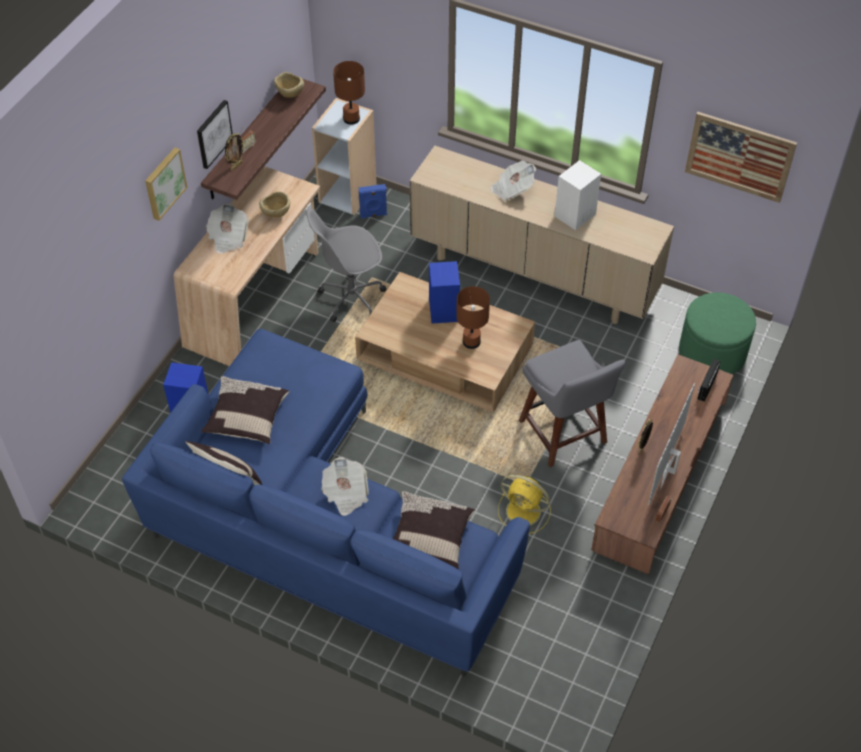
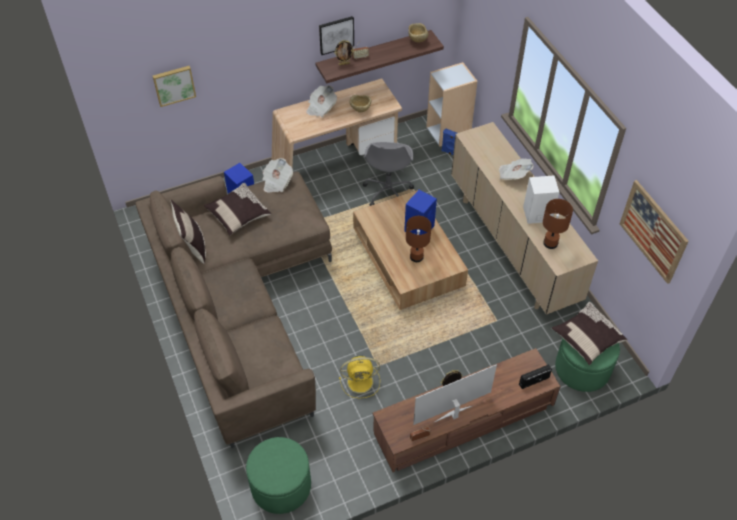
camera: 40 degrees right, 0 degrees up
(164, 183) = (277, 46): picture -> picture (174, 85)
(320, 528) = (241, 309): blue sofa -> brown sofa
(346, 494) = (244, 291): newspaper -> newspaper (276, 182)
(350, 299) = (387, 193): grey office chair -> grey office chair turned 105 degrees counterclockwise
(351, 118) = (459, 79): brown table lamp -> brown table lamp (551, 243)
(429, 537) = (262, 348): pillow -> pillow (587, 338)
(525, 512) = (361, 381): yellow fan -> yellow fan turned 75 degrees counterclockwise
(553, 673) = (281, 486): none -> green ottoman
(564, 435) = (432, 353): grey stool -> none

